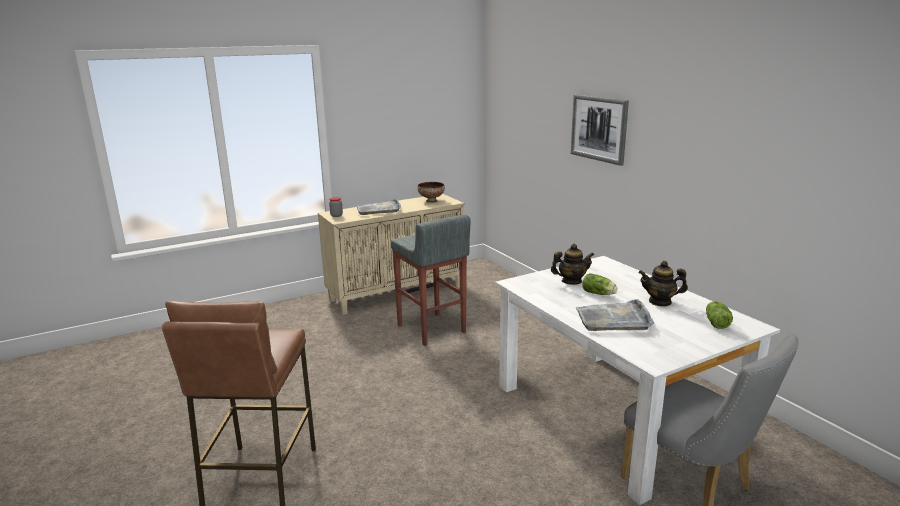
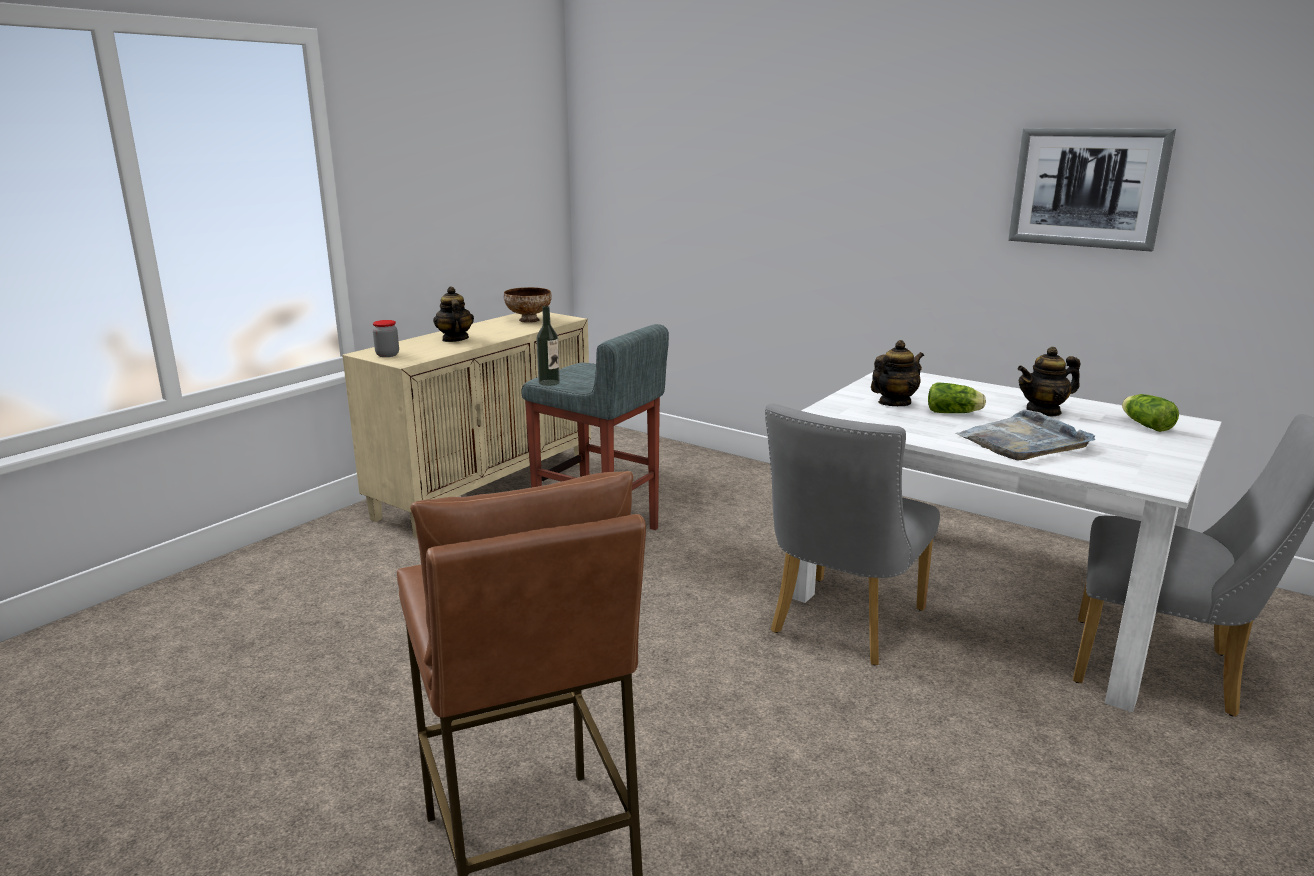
camera: 25 degrees left, 0 degrees up
(379, 209) = (454, 339): grey tray -> teapot
(402, 241) = (549, 382): none -> bottle
(514, 410) = (841, 625): none -> grey chair
(599, 128) = (824, 175): picture -> picture (1087, 188)

